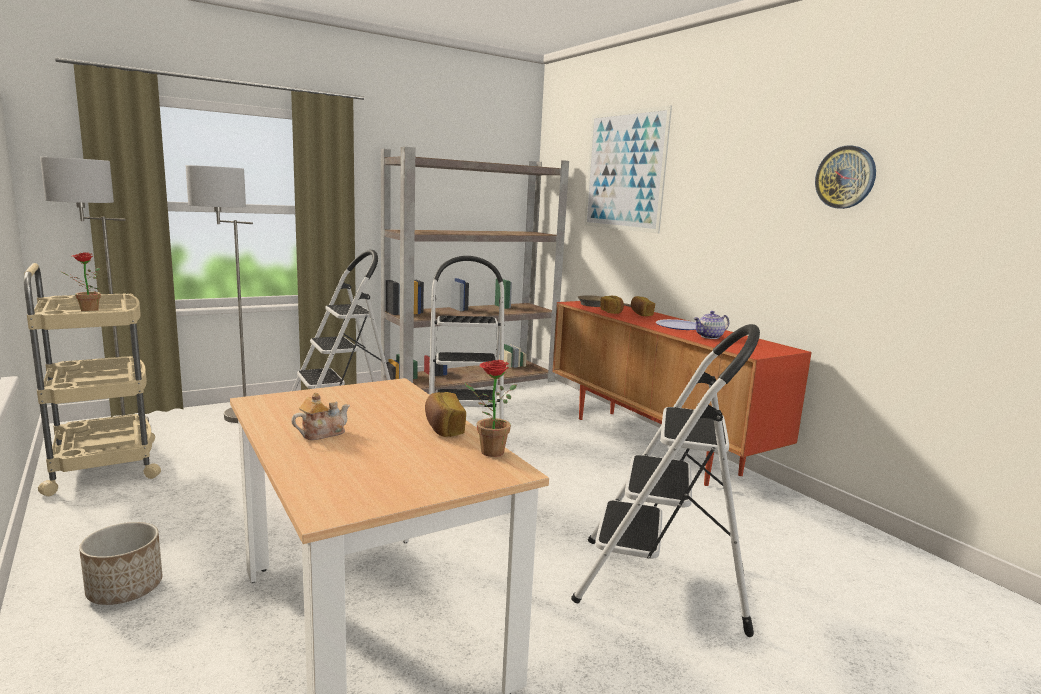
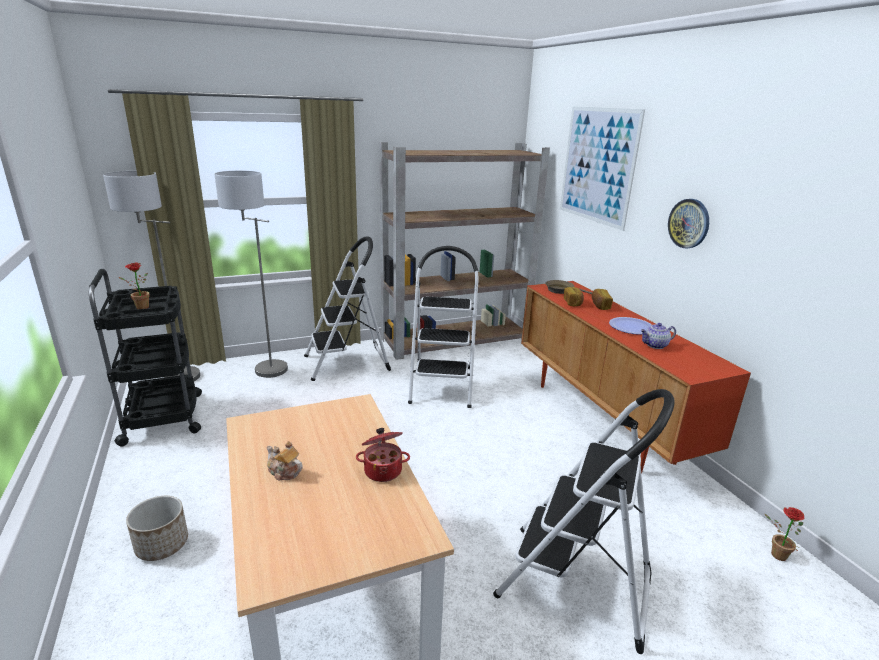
camera: 10 degrees right, 10 degrees up
(104, 466) = (163, 418): beige cart -> black cart
(321, 433) = (284, 472): teapot -> teapot turned 120 degrees counterclockwise
(443, 428) = (383, 470): bread -> cooking pot
(487, 451) = (411, 506): potted plant -> potted plant (775, 554)
(845, 177) = (806, 213): wall clock -> wall clock (689, 223)

